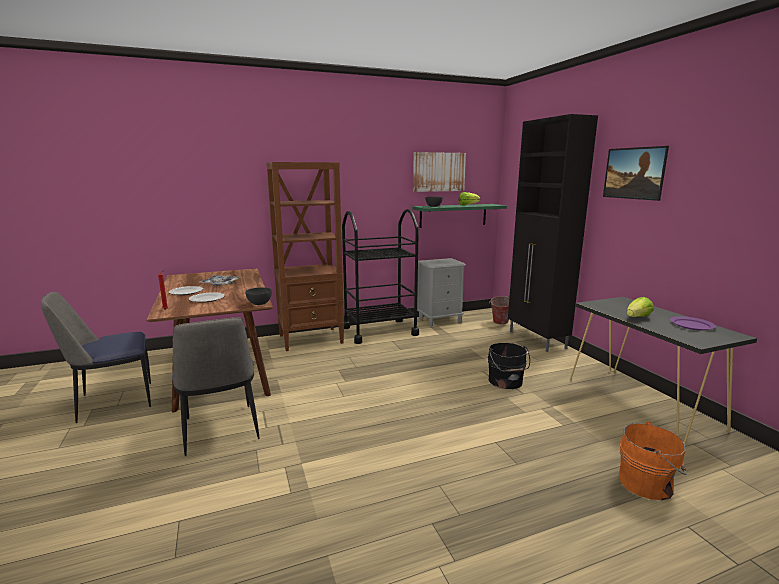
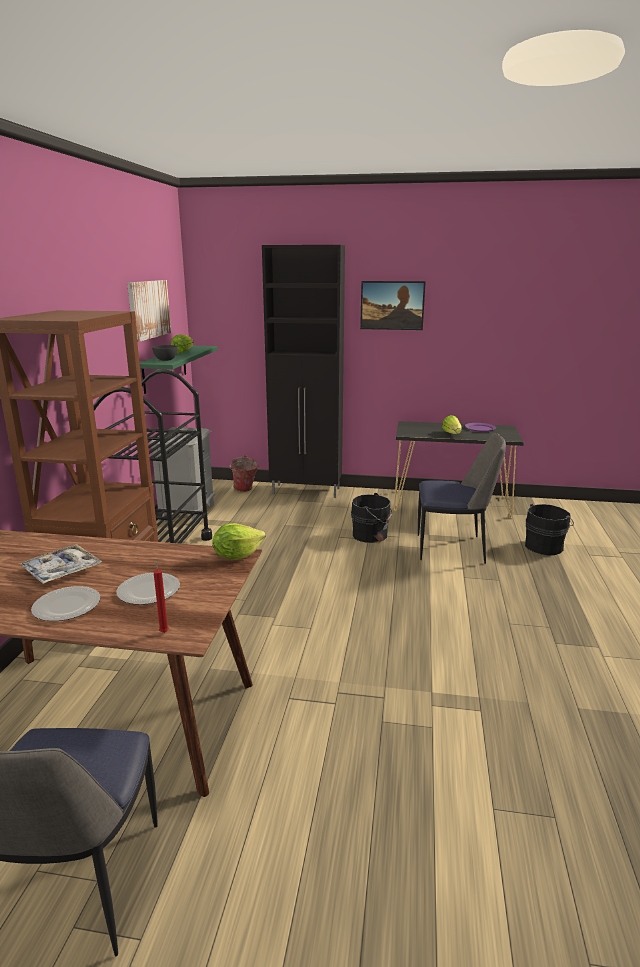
camera: 60 degrees left, 5 degrees up
(221, 430) = (311, 746): chair -> chair (453, 548)
(259, 303) = (237, 555): grey bowl -> lettuce
(648, 483) = (545, 546): orange bucket -> black bucket

